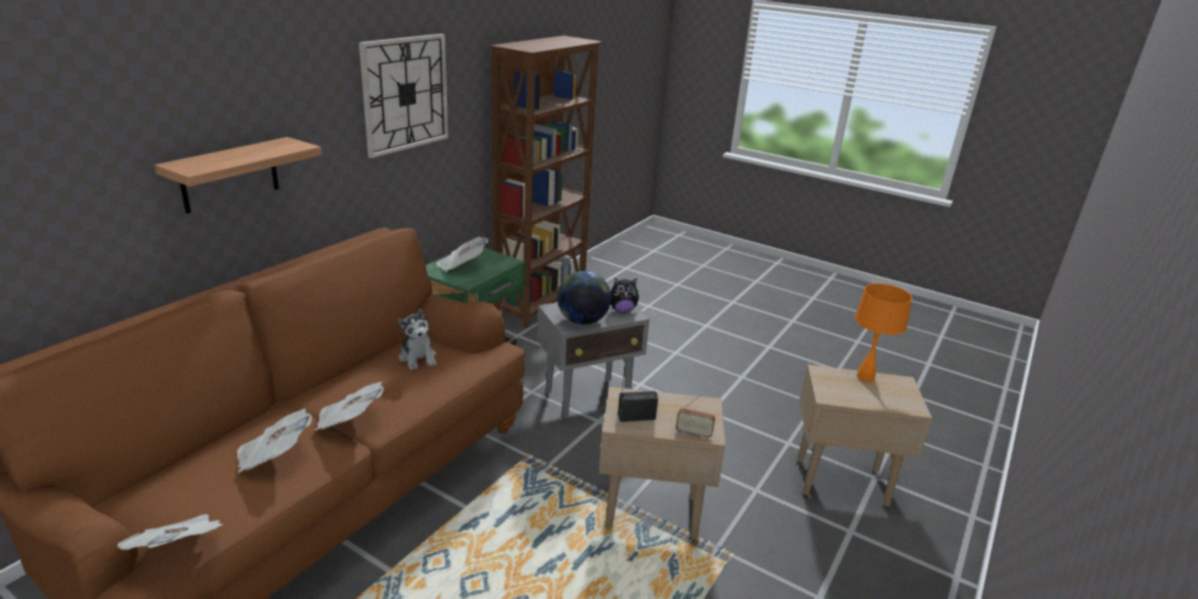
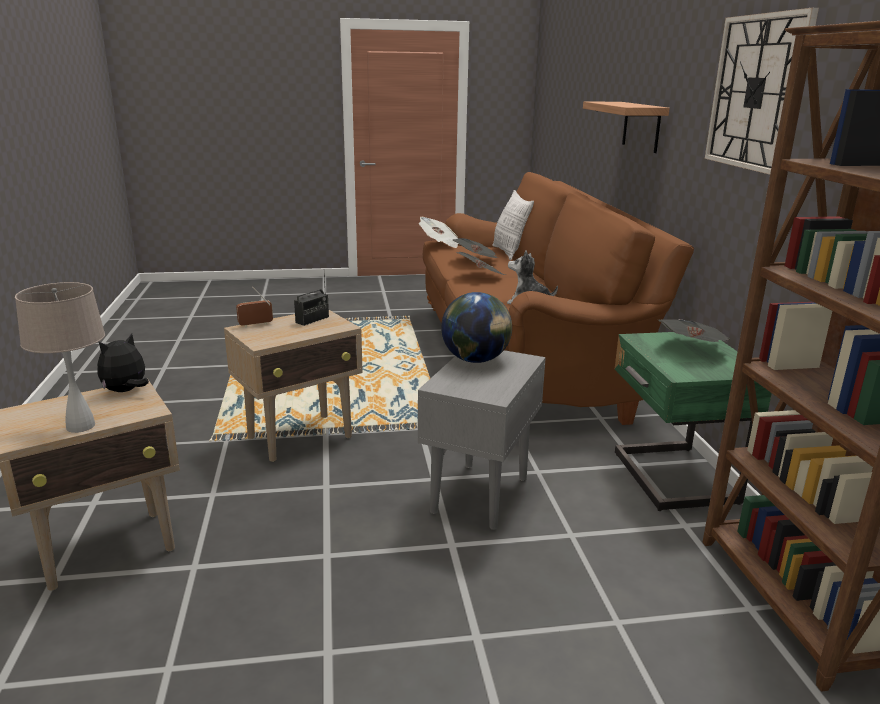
camera: 140 degrees right, 5 degrees down
(173, 464) = (510, 253): none -> pillow
(622, 310) = (461, 386): plush toy -> plush toy (126, 391)
(866, 376) = (80, 426): orange table lamp -> beige table lamp

